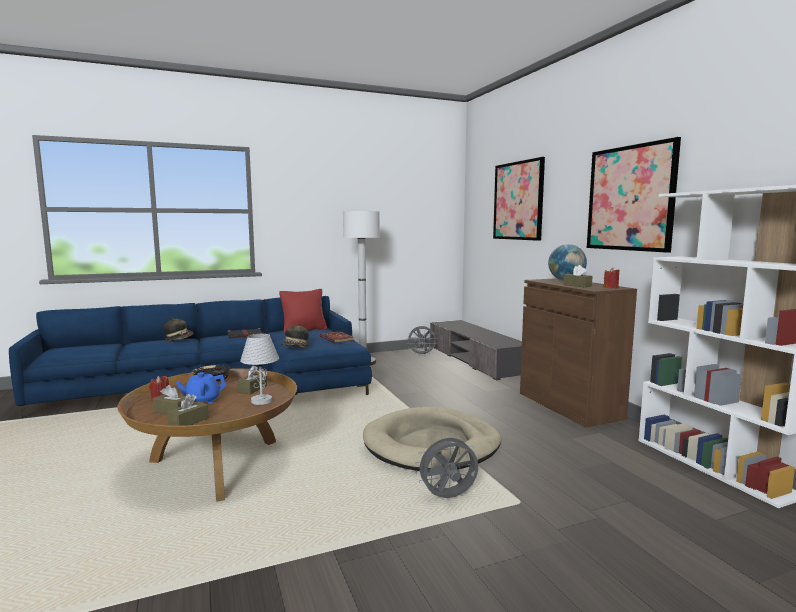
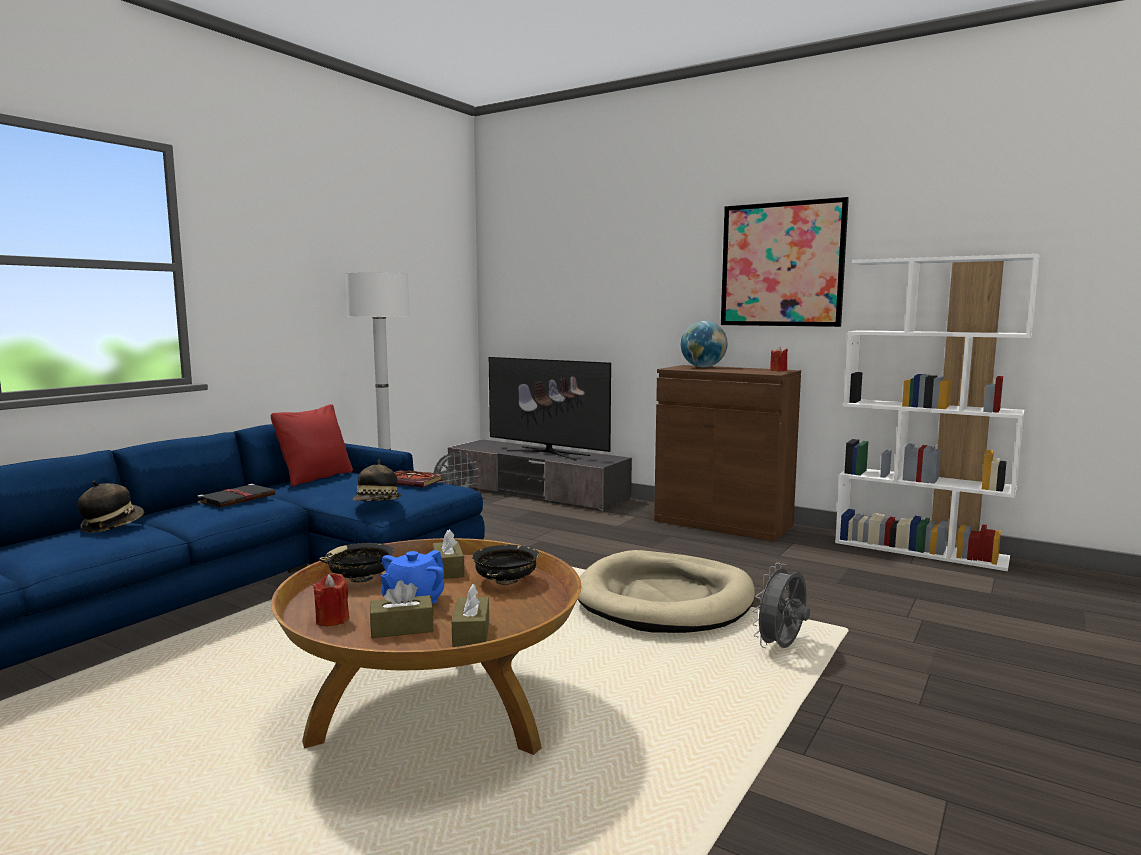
camera: 35 degrees left, 0 degrees up
(261, 401) = (505, 581): white table lamp -> black bowl
(481, 334) = (547, 453): none -> television
(518, 201) = (592, 264): picture -> none
(577, 285) = (739, 371): brown tissue box -> none

